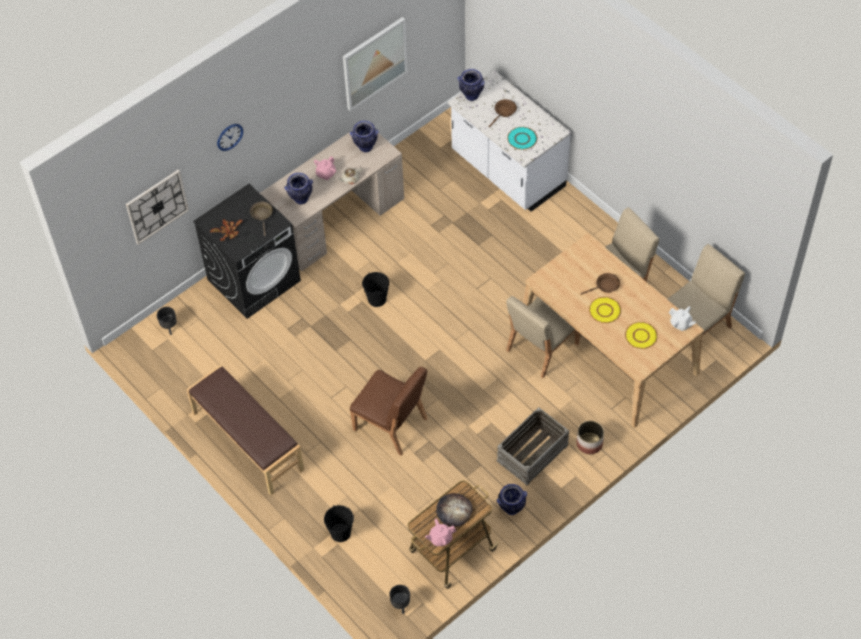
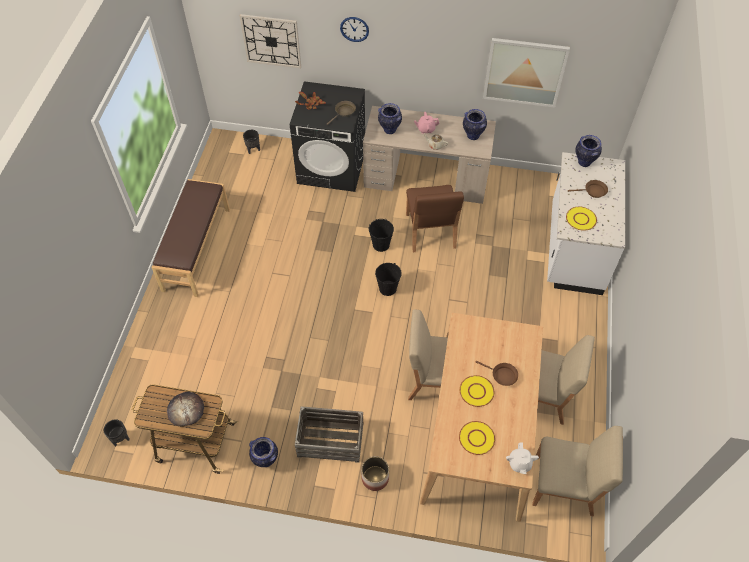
camera: 50 degrees right, 0 degrees up
(340, 533) = (159, 355): black bucket -> black bucket (387, 288)
(391, 425) = (279, 325): brown chair -> brown chair (430, 231)
(440, 538) = (151, 417): pink teapot -> none
(522, 139) = (580, 219): turquoise plate -> yellow plate

